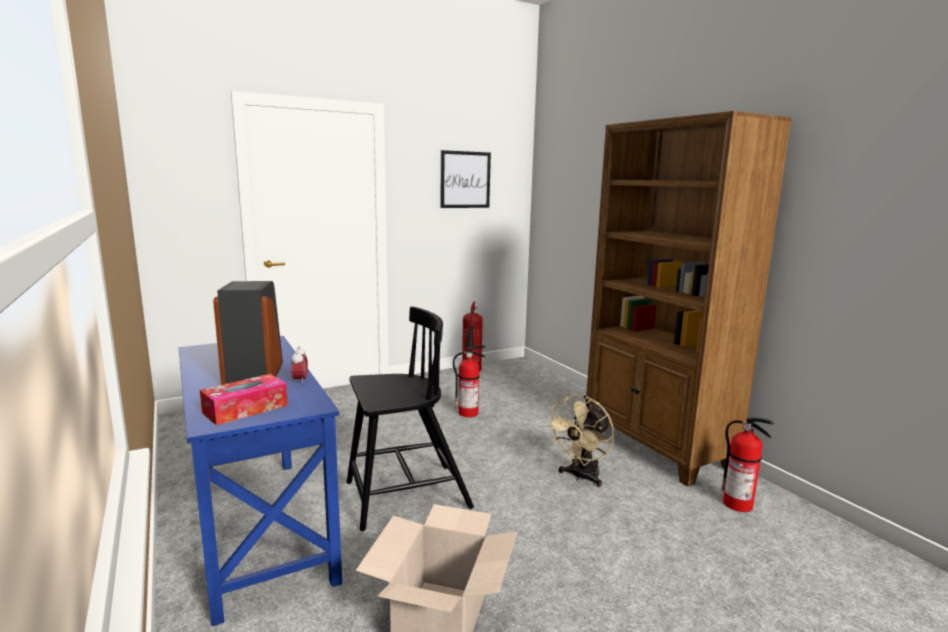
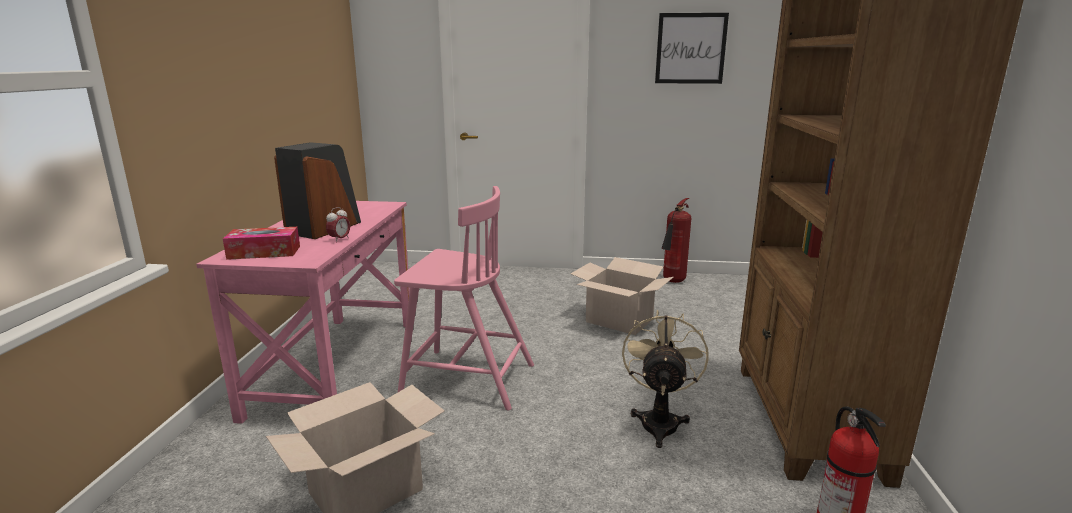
camera: 35 degrees right, 5 degrees up
(258, 528) = (336, 366): blue desk -> pink desk
(405, 496) = (466, 379): black chair -> pink chair
(469, 413) = (619, 320): fire extinguisher -> cardboard box
(581, 477) = (659, 421): beige fan -> beige fan turned 120 degrees clockwise

